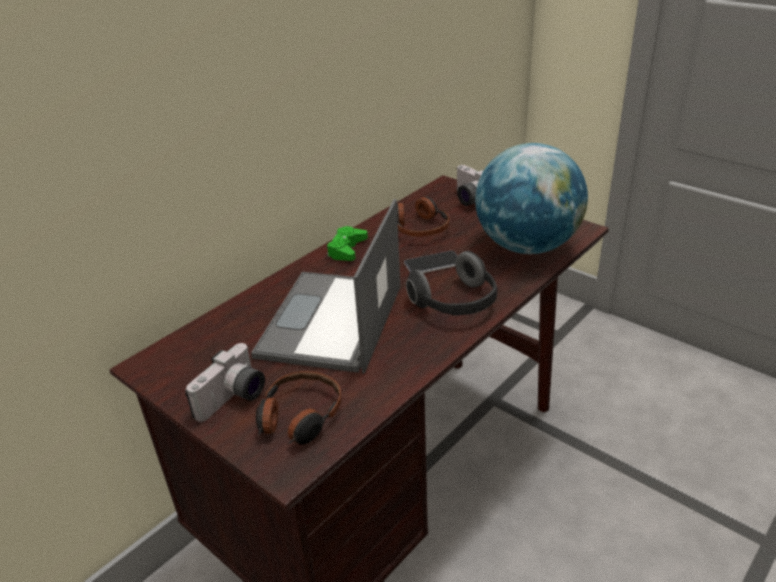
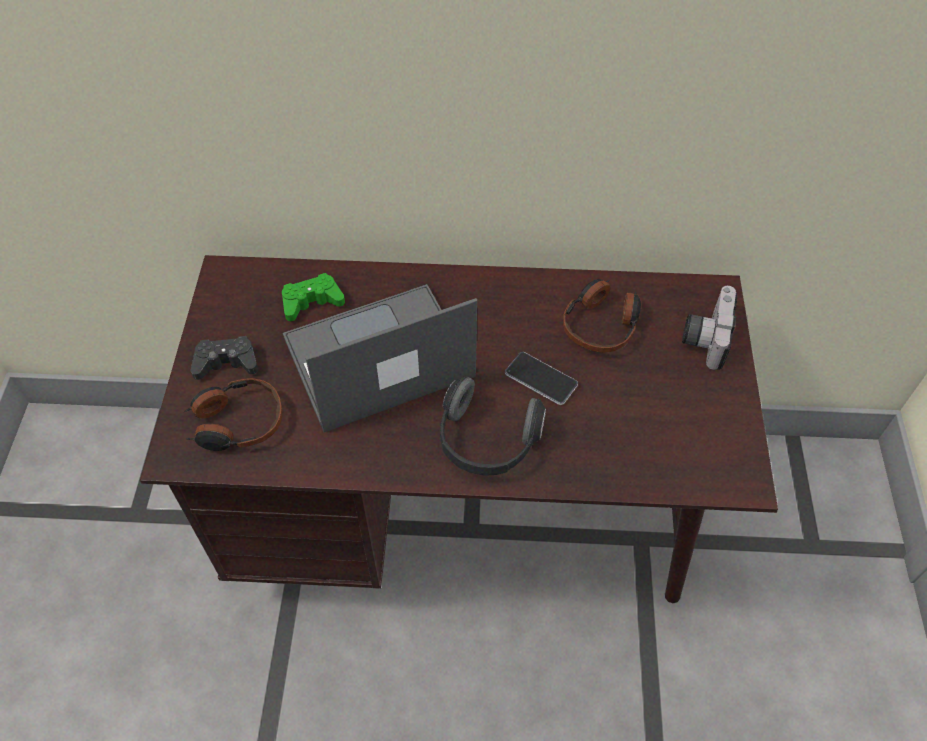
camera: 50 degrees right, 20 degrees up
(234, 399) = (226, 363): camera -> black game controller
(347, 249) = (503, 291): green game controller -> green game controller (312, 302)
(527, 246) = (654, 446): globe -> none

